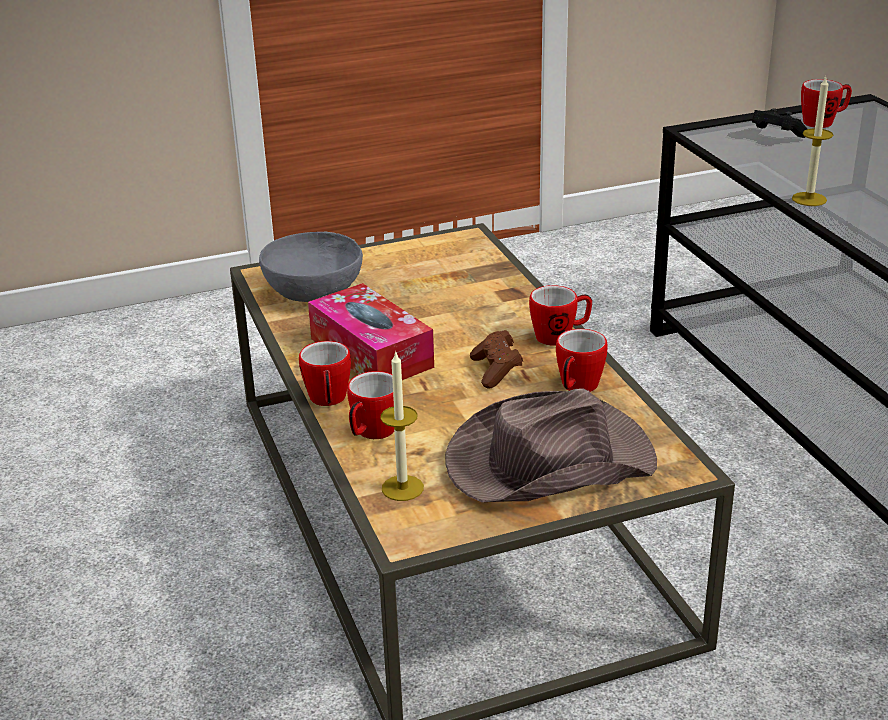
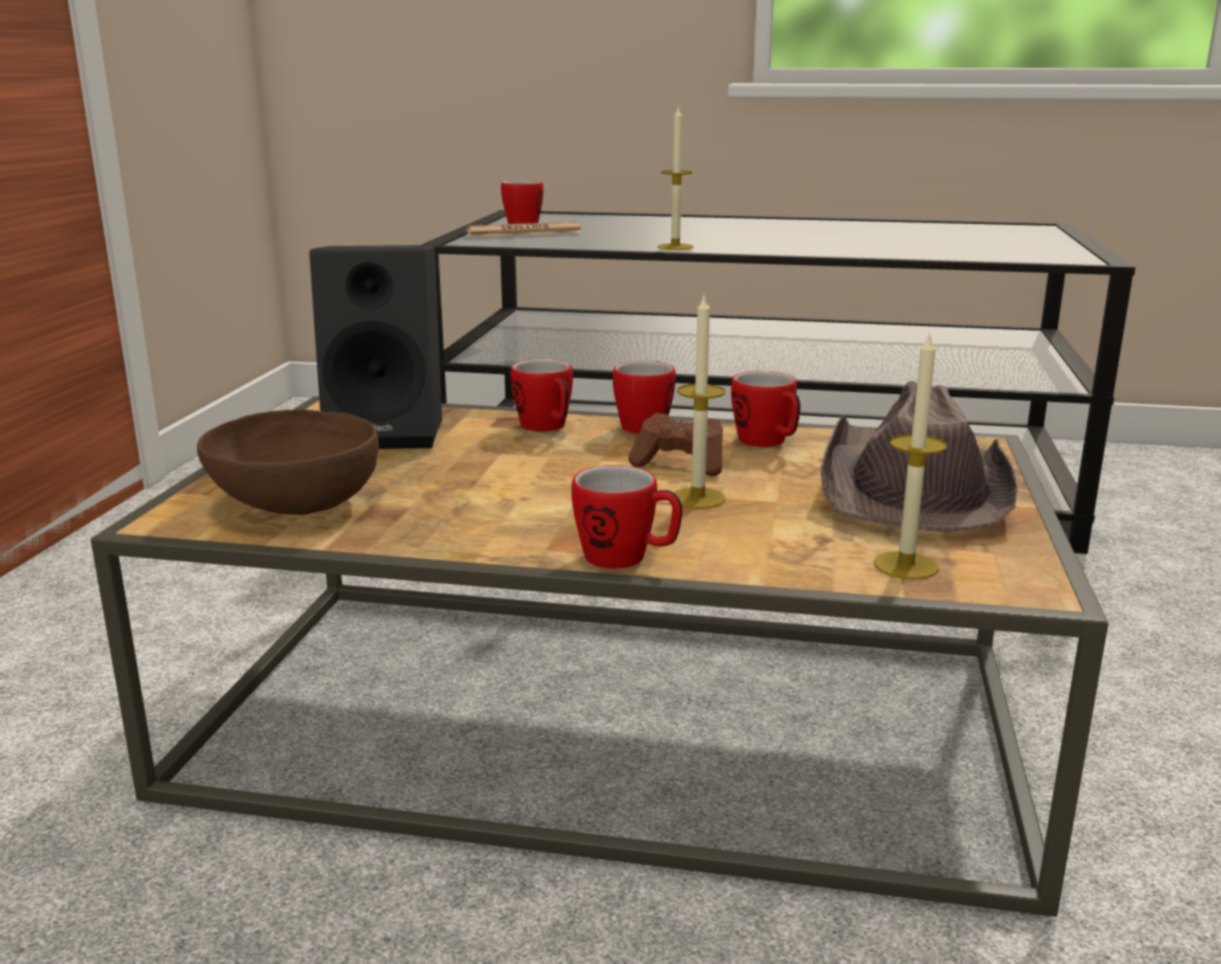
camera: 60 degrees left, 10 degrees down
(313, 291) = (295, 503): grey bowl -> brown bowl
(371, 352) = (533, 509): tissue box -> none
(372, 434) = (748, 553): mug -> mug (547, 428)
(442, 394) = (698, 498): none -> candle
(445, 269) = (390, 432): none -> black speaker
(776, 135) = (524, 232): black game controller -> newspaper

